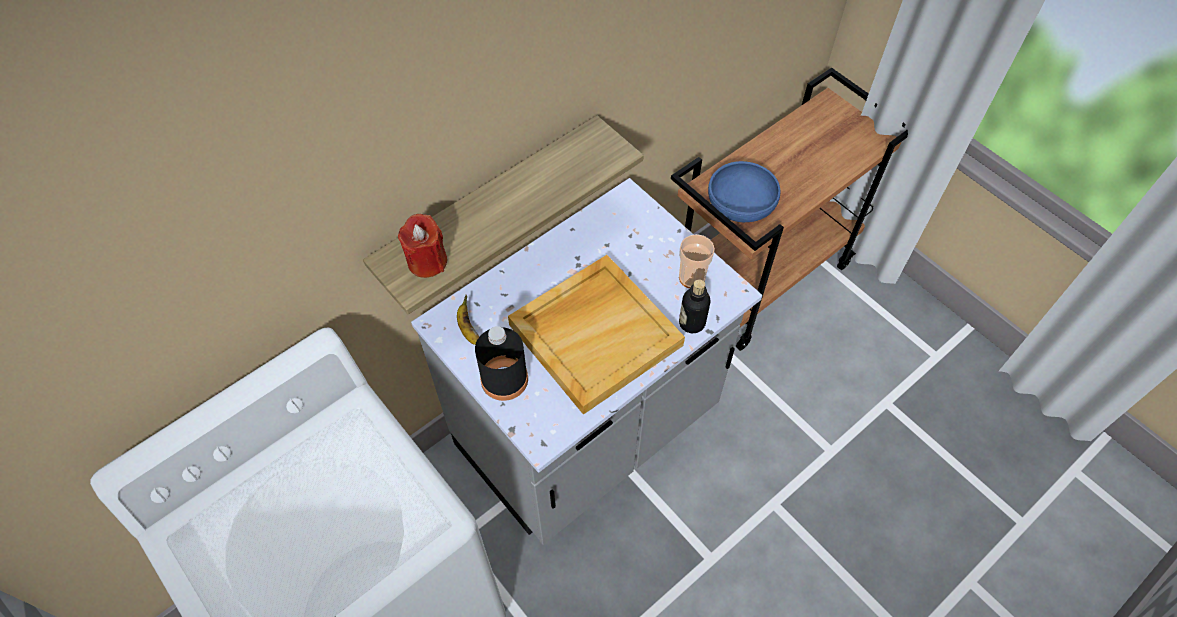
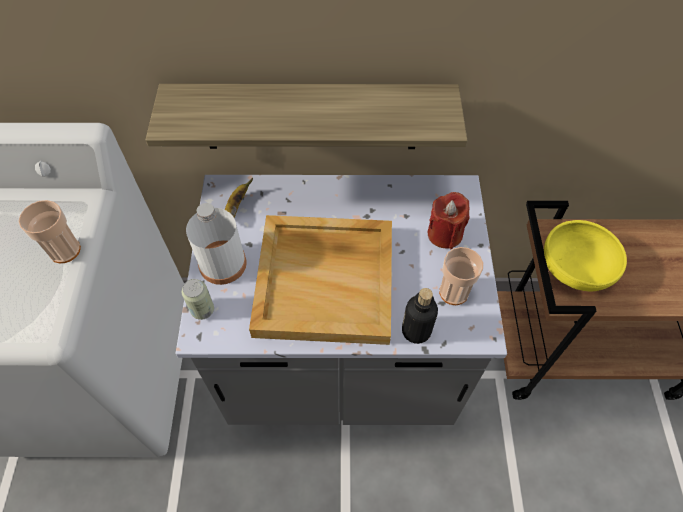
camera: 40 degrees right, 0 degrees up
(384, 454) = (65, 250): none -> cup
(427, 261) = (199, 114): red candle -> red candle (444, 234)
(504, 379) = (222, 264): black bottle -> white bottle
(525, 423) = (202, 310): none -> can
(740, 205) = (575, 268): blue bowl -> yellow bowl

